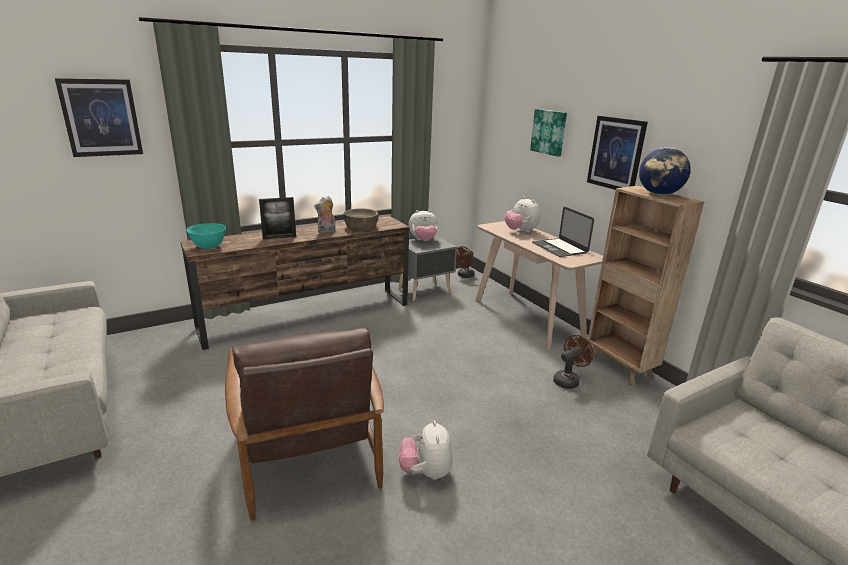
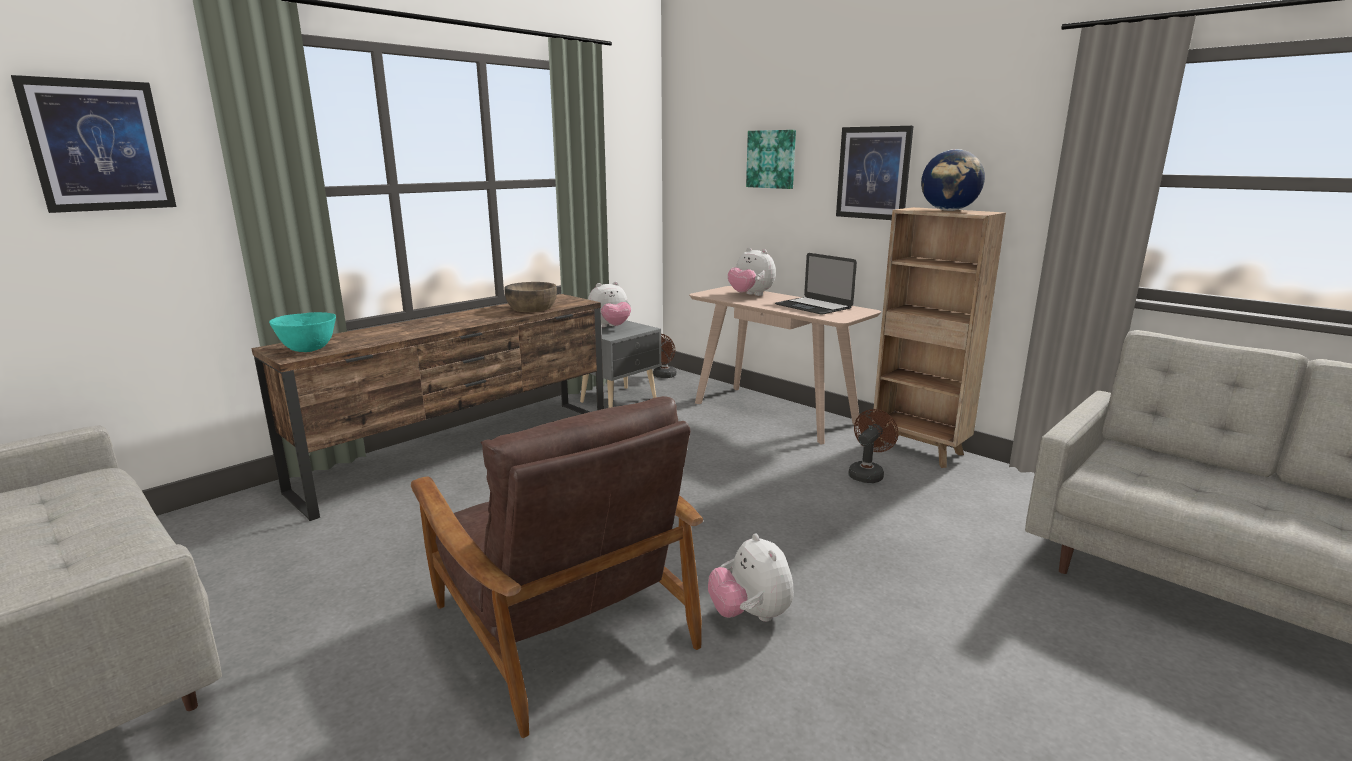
camera: 15 degrees left, 5 degrees down
(279, 237) = (416, 329): picture frame -> none
(326, 231) = (484, 316): plush toy -> none

